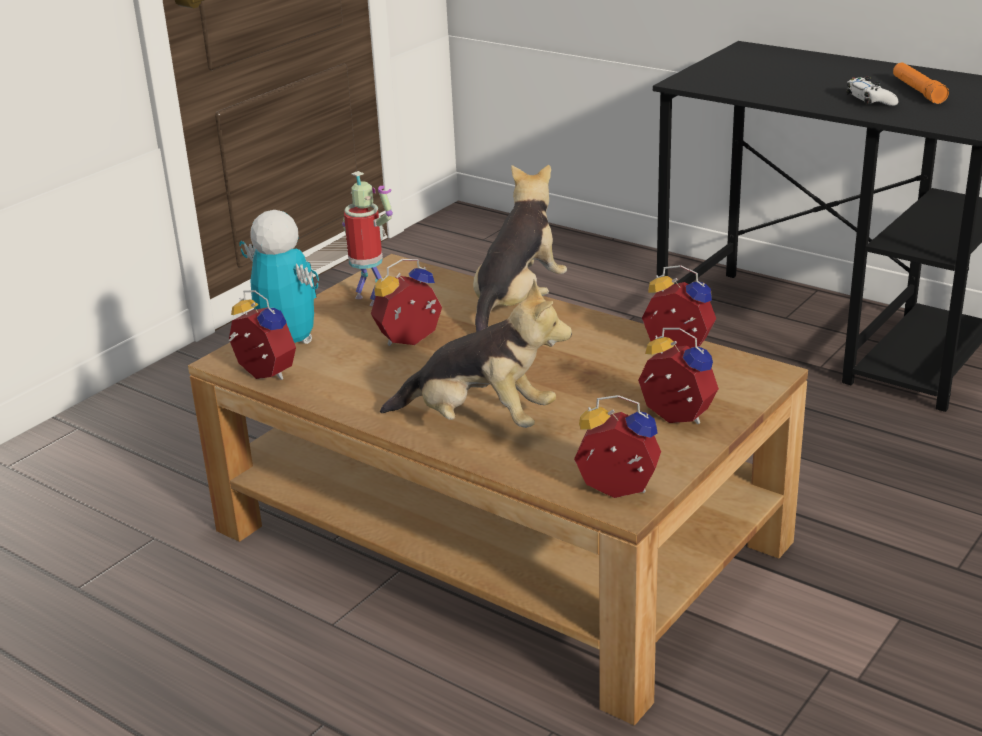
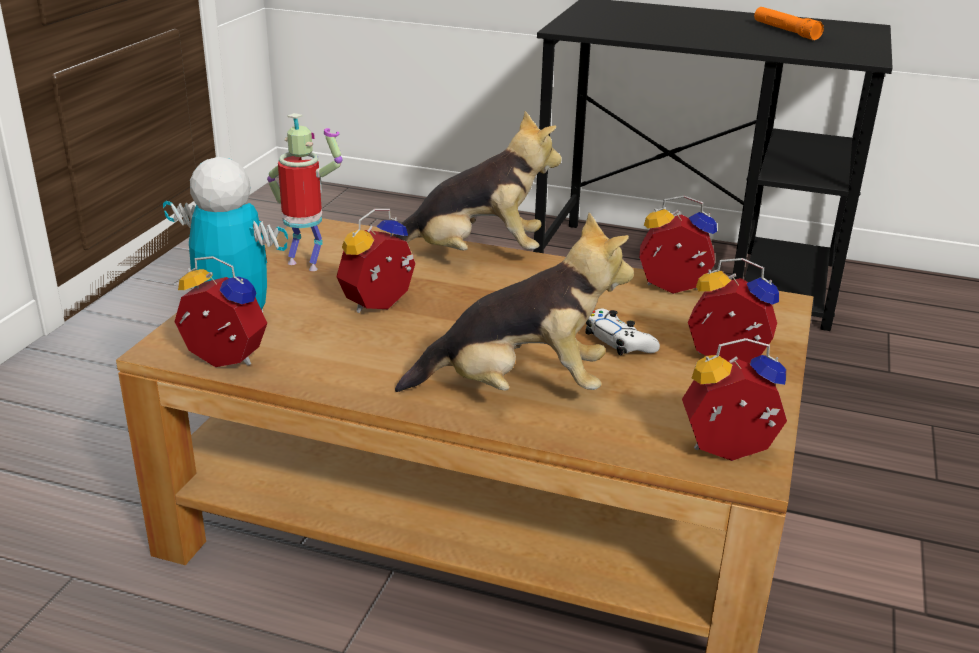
camera: 20 degrees left, 0 degrees up
(517, 303) = (474, 255): plush toy -> plush toy turned 75 degrees clockwise
(870, 100) = (752, 38): white game controller -> white game controller (619, 342)

